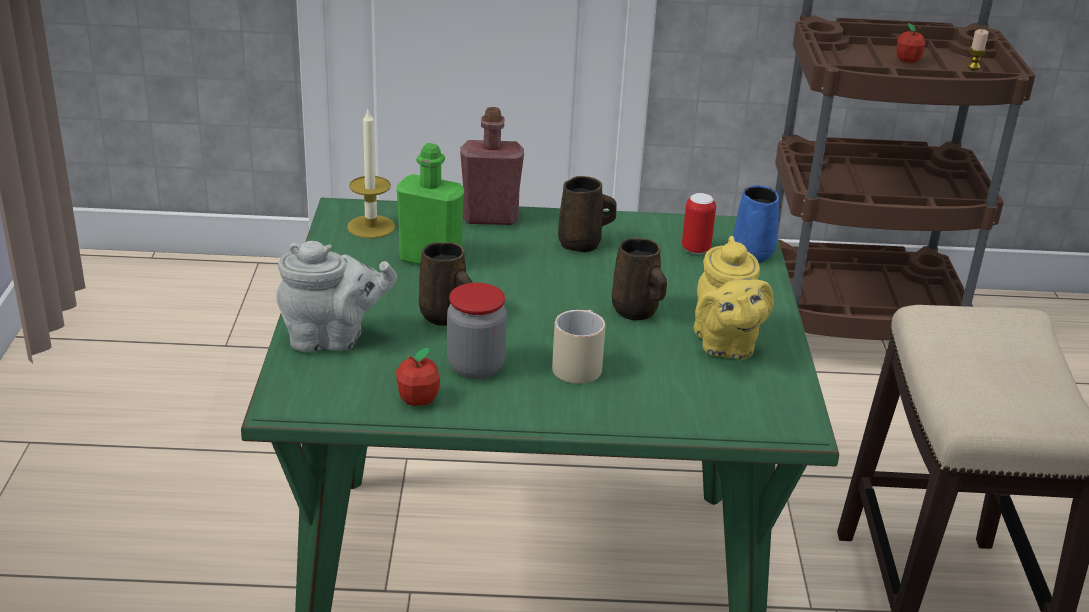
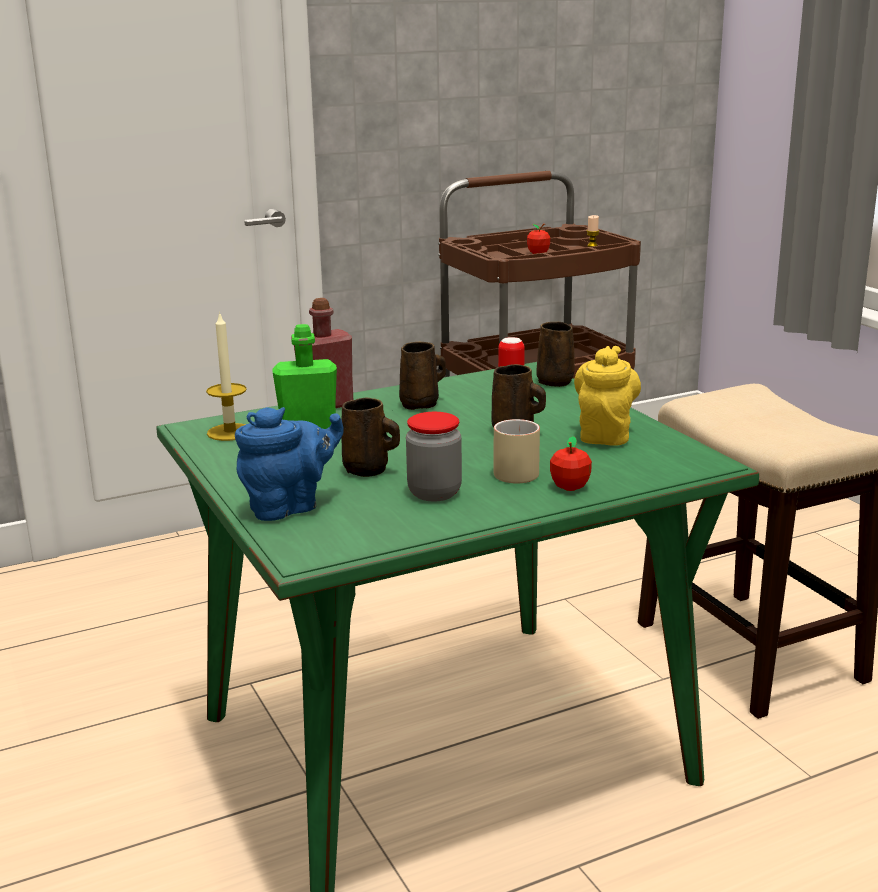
camera: 25 degrees left, 10 degrees down
(333, 339) = (289, 507): grey teapot -> blue teapot
(418, 400) = (414, 524): apple -> apple (570, 487)
(725, 345) = (605, 434): yellow teapot -> yellow teapot turned 135 degrees counterclockwise
(752, 252) = (554, 381): blue mug -> brown mug

